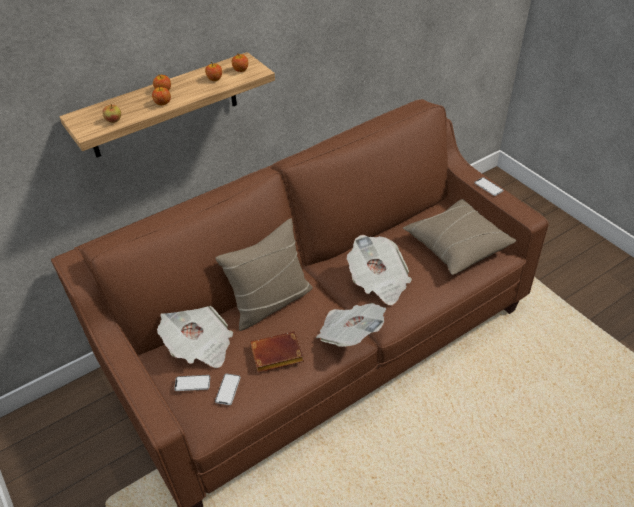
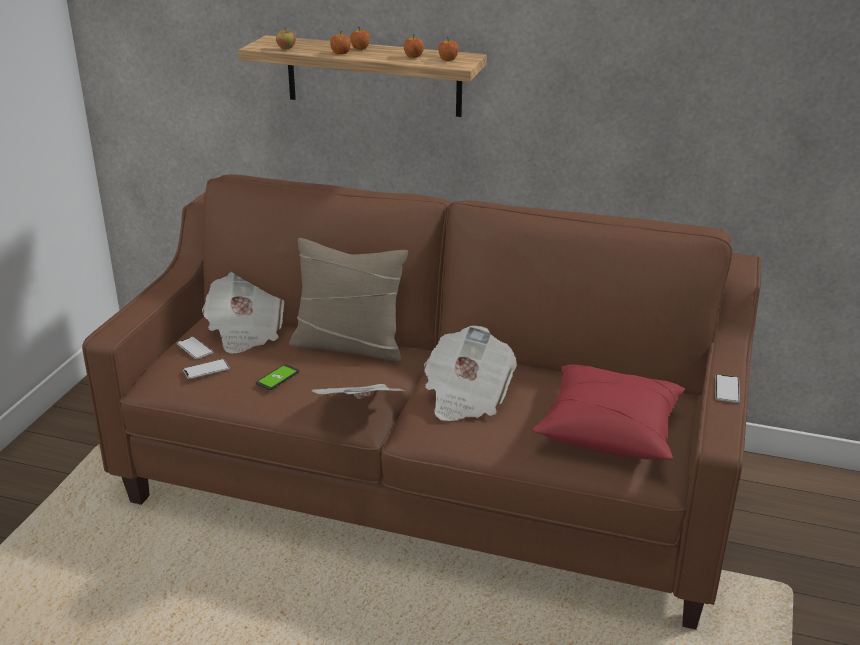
camera: 50 degrees right, 15 degrees down
(276, 356) = (277, 378): brown book -> phone
(456, 245) = (609, 429): beige pillow -> red pillow

